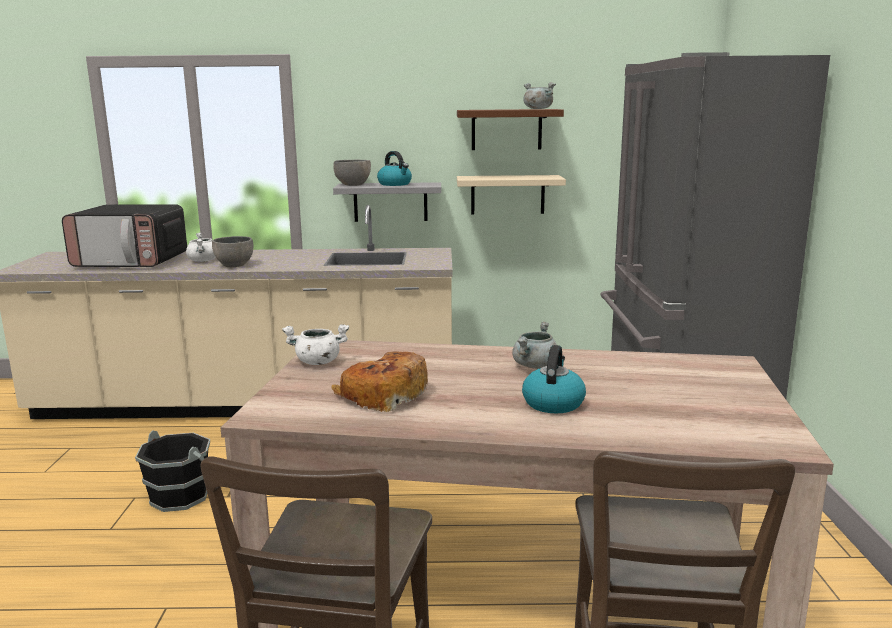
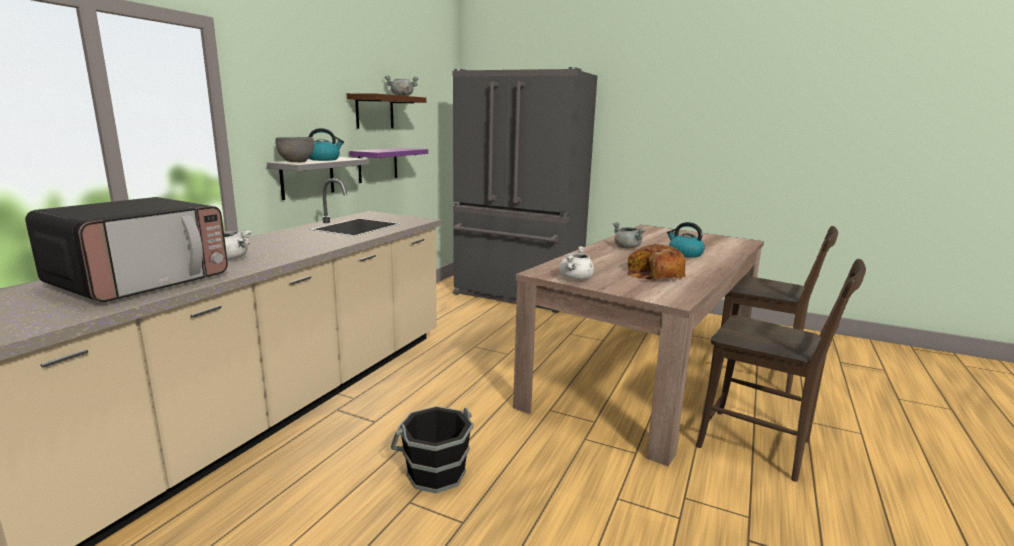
camera: 65 degrees left, 0 degrees up
(234, 265) = (286, 253): grey bowl -> none
(507, 194) = (378, 164): beige shelf -> purple shelf

